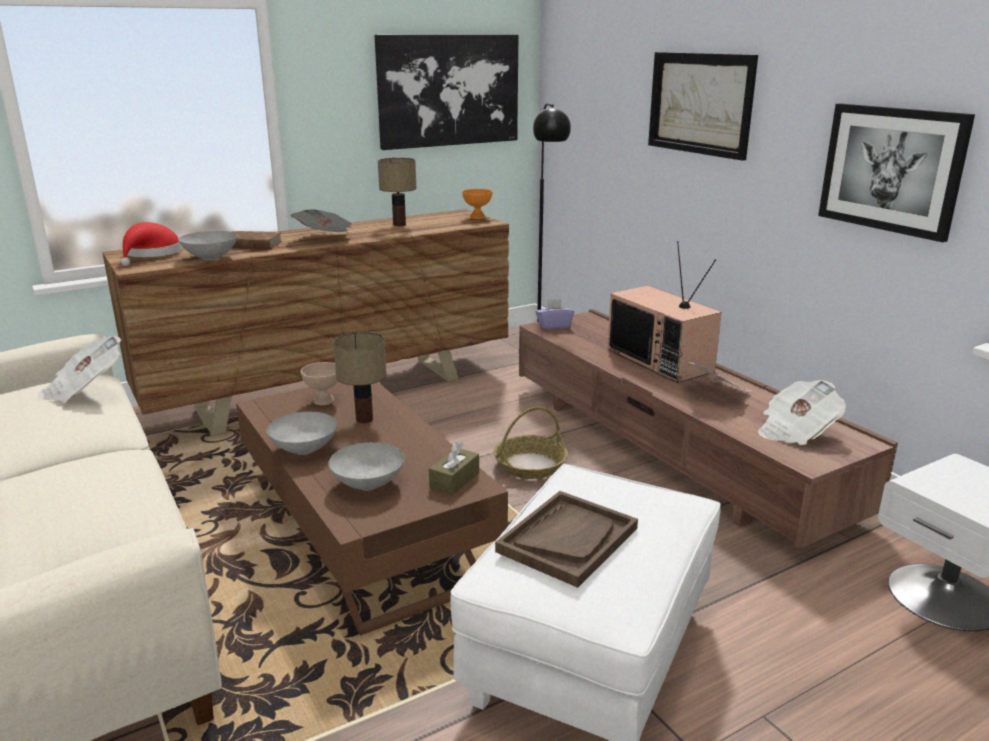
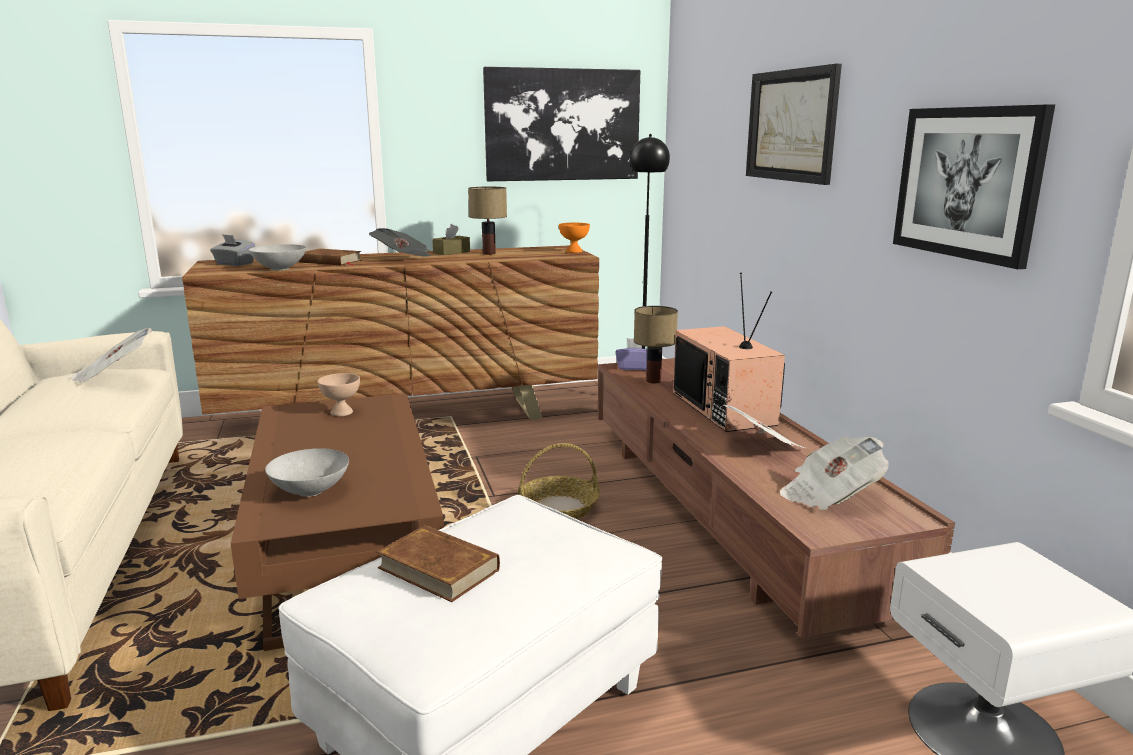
camera: 15 degrees right, 5 degrees down
(151, 254) = (234, 264): red hat -> grey tissue box
(303, 450) = (281, 453): grey bowl -> none
(365, 419) = (365, 432): table lamp -> table lamp (654, 381)
(454, 480) = (398, 498): brown tissue box -> brown tissue box (451, 252)
(567, 539) = (438, 568): brown tray -> brown book

